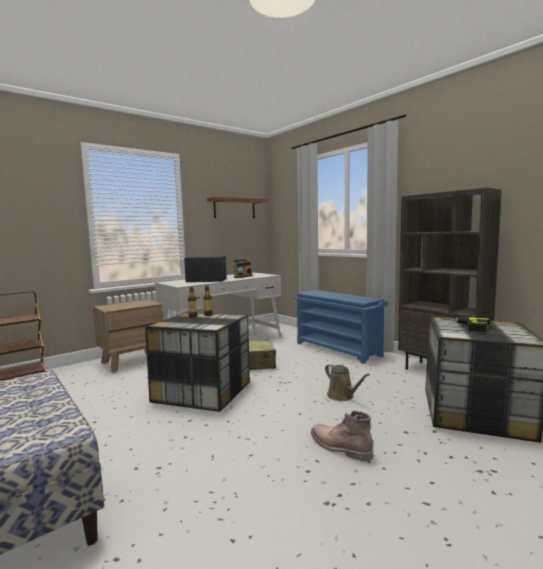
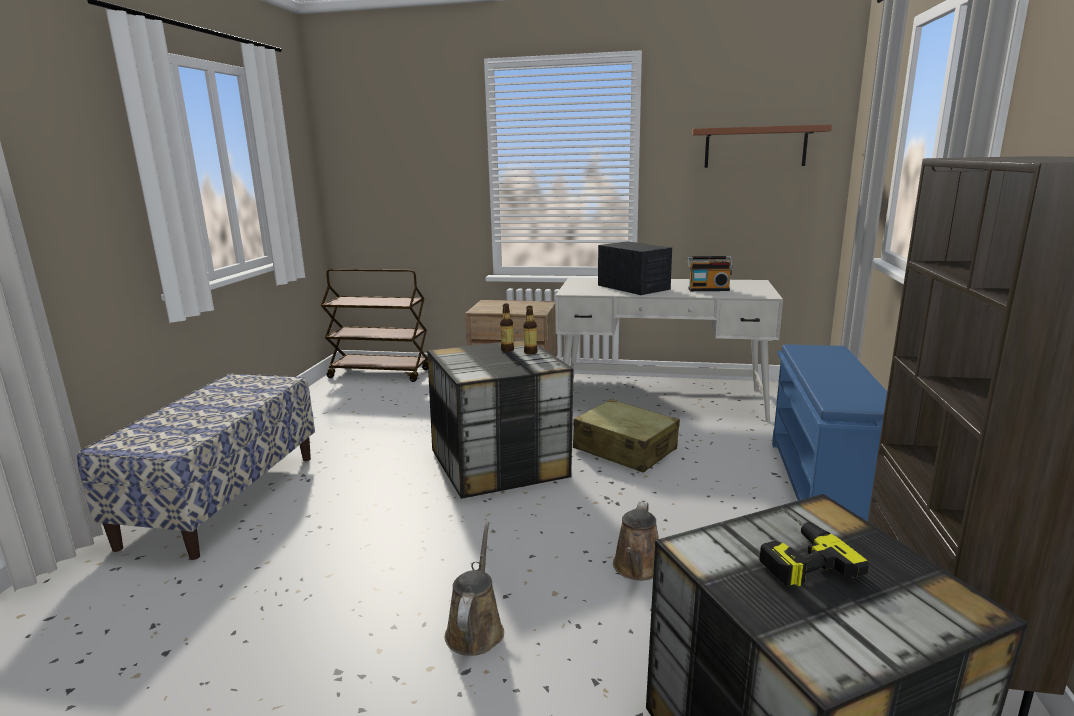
camera: 50 degrees right, 10 degrees up
(339, 447) = (476, 629): brown boot -> brown watering can

